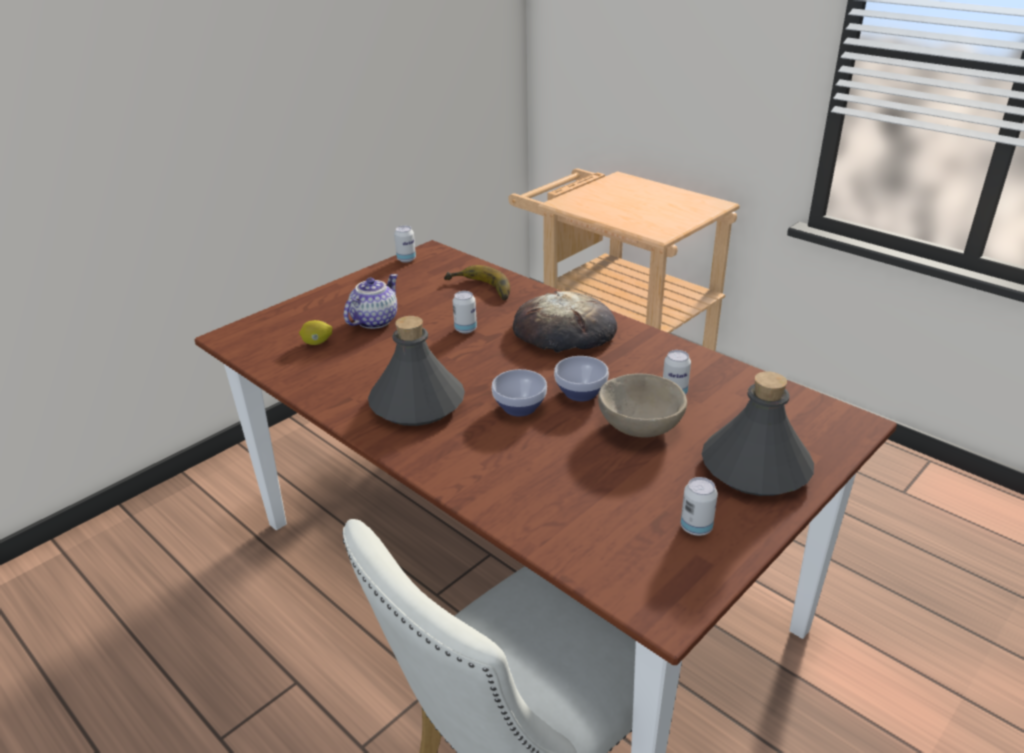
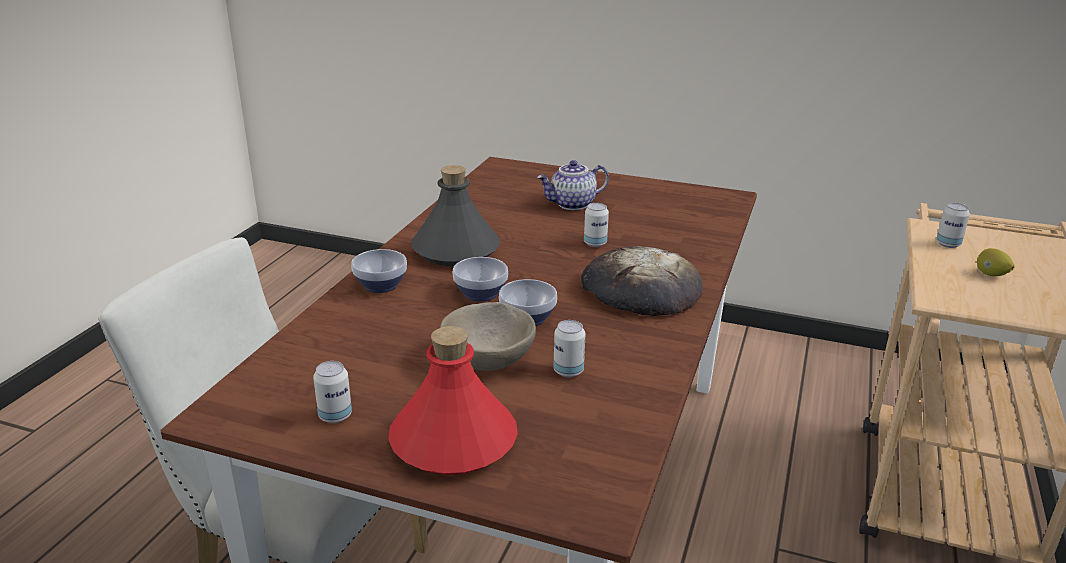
camera: 65 degrees right, 5 degrees down
(317, 343) = (517, 194): lemon -> lemon (991, 275)
(374, 320) = (572, 204): teapot -> teapot turned 150 degrees clockwise
(406, 259) = (698, 191): can -> can (948, 244)
(458, 463) = (381, 285): none -> bowl
(479, 290) = (677, 233): banana -> none
(754, 468) = (453, 441): grey bottle -> red bottle

